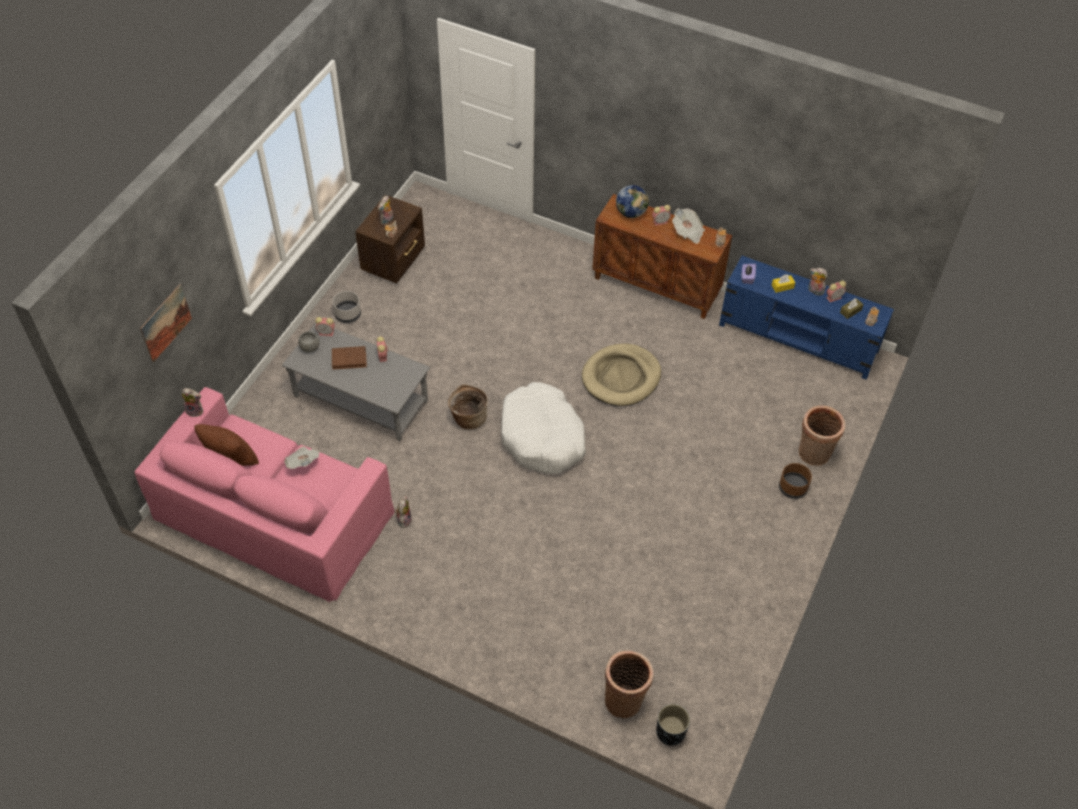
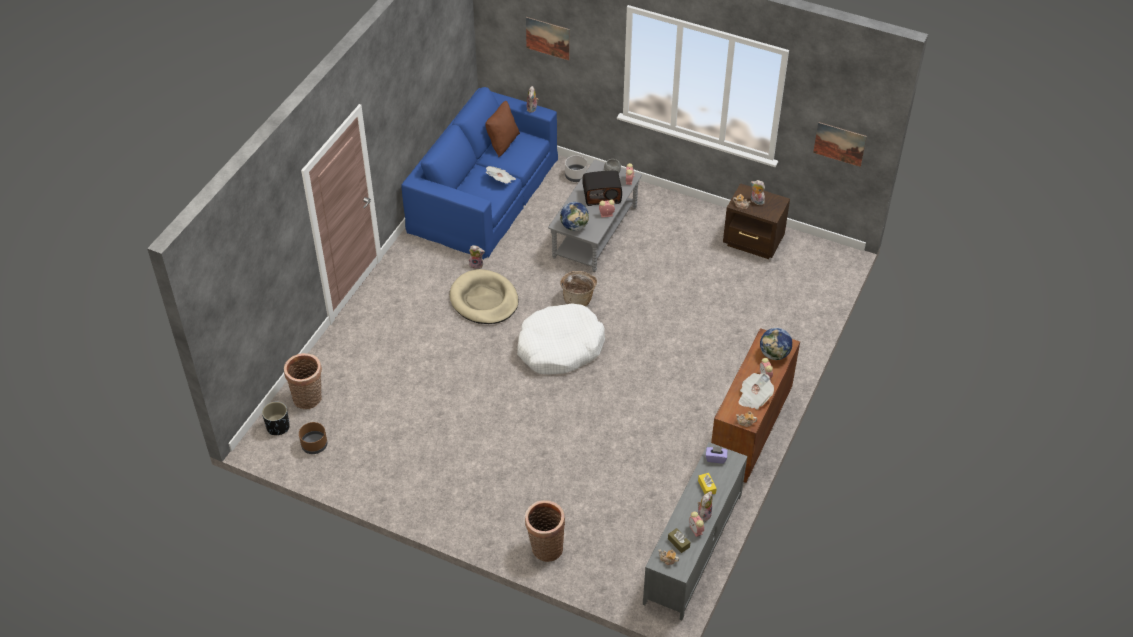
camera: 90 degrees right, 5 degrees down
(273, 514) = (483, 193): pink sofa -> blue sofa
(348, 314) = (686, 218): grey planter -> grey planter (576, 176)
(349, 359) = (602, 196): brown book -> radio
(383, 103) = (839, 144): none -> picture
(399, 387) = (574, 226): none -> globe
(621, 377) = (630, 402): beige dog bed -> beige dog bed (484, 300)
(793, 488) = (506, 528): brown planter -> brown planter (314, 445)
(798, 338) = (693, 548): blue tv stand -> grey tv stand

